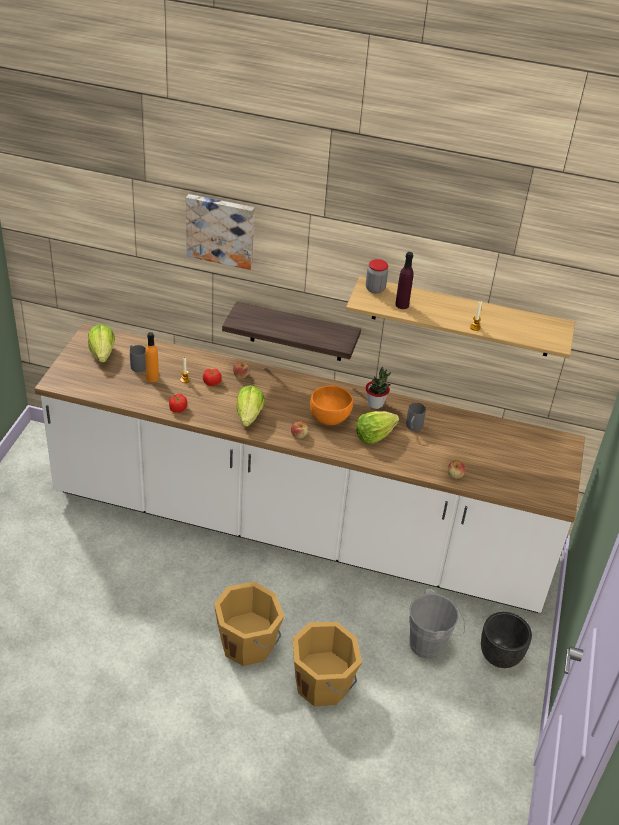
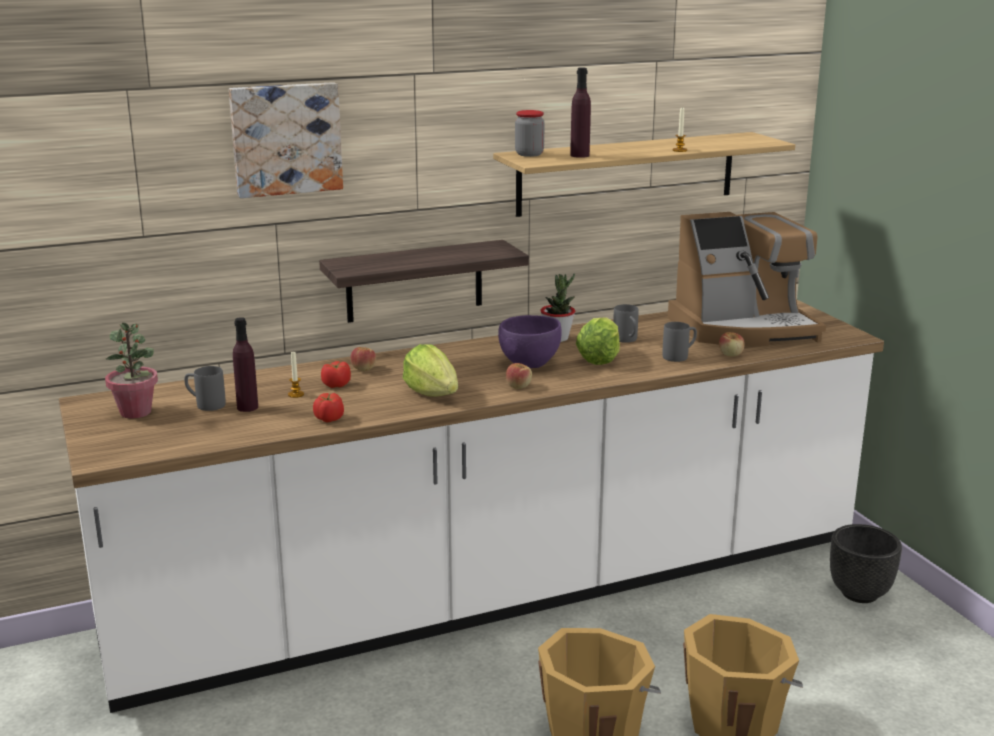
camera: 35 degrees left, 20 degrees down
(102, 354) = (136, 412): lettuce -> potted plant
(152, 378) = (247, 407): orange bottle -> purple bottle
(330, 418) = (529, 363): orange bowl -> purple bowl
(422, 459) = (680, 356): none -> grey mug
(431, 644) = (783, 619): grey bucket -> none
(500, 456) = (744, 328): none -> coffee machine

